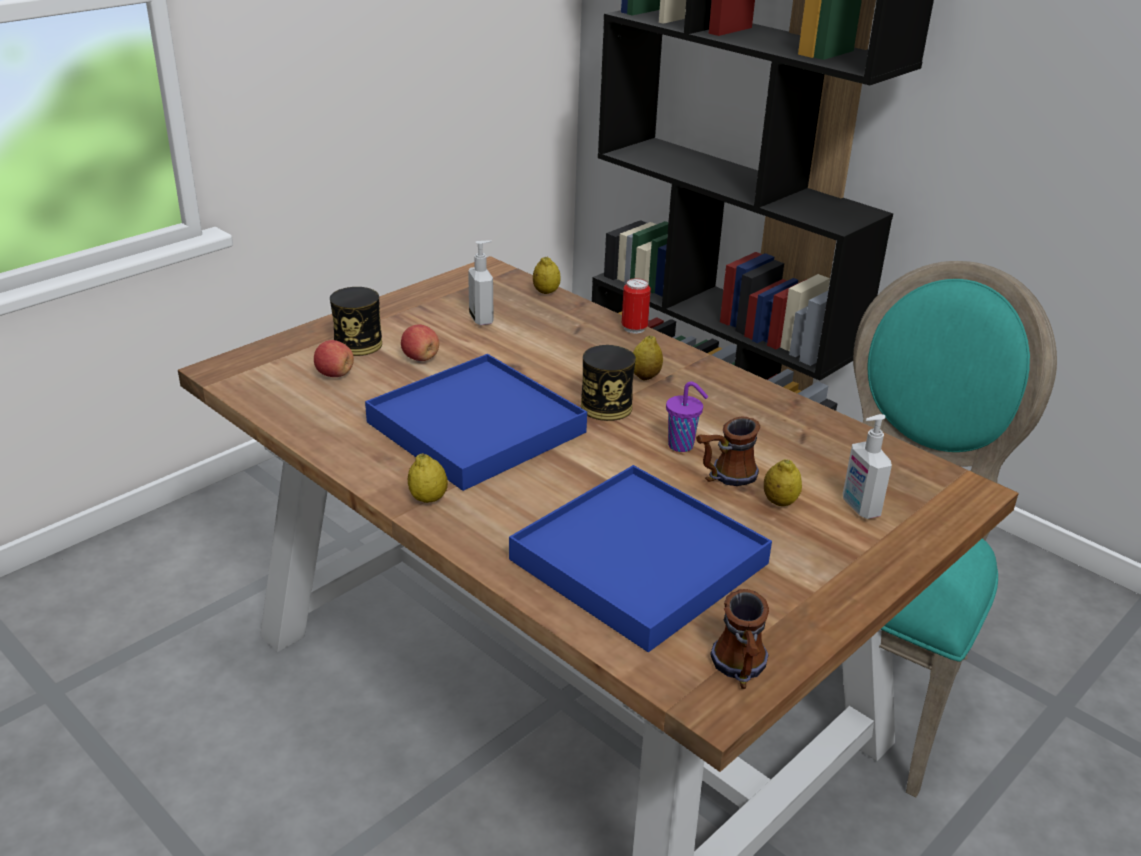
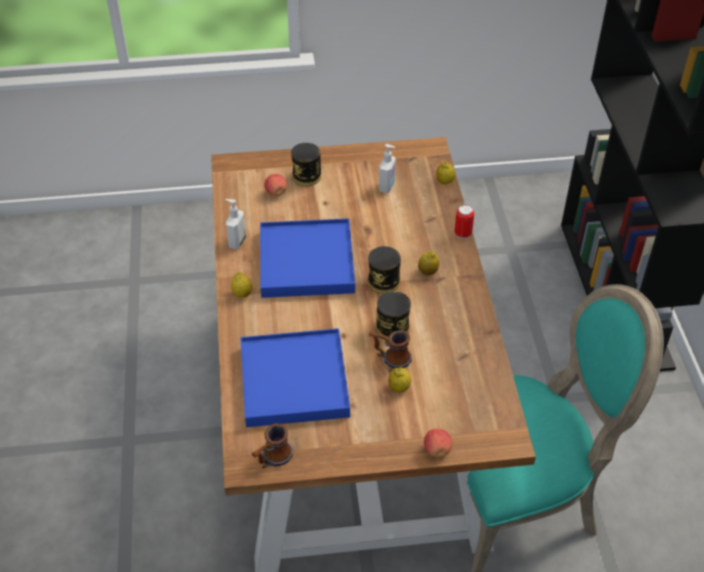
camera: 40 degrees right, 15 degrees up
(420, 358) = (327, 201): apple -> apple (437, 450)
(682, 446) = (392, 327): purple cup -> can
(859, 508) = (434, 414): soap dispenser -> soap dispenser (236, 242)

